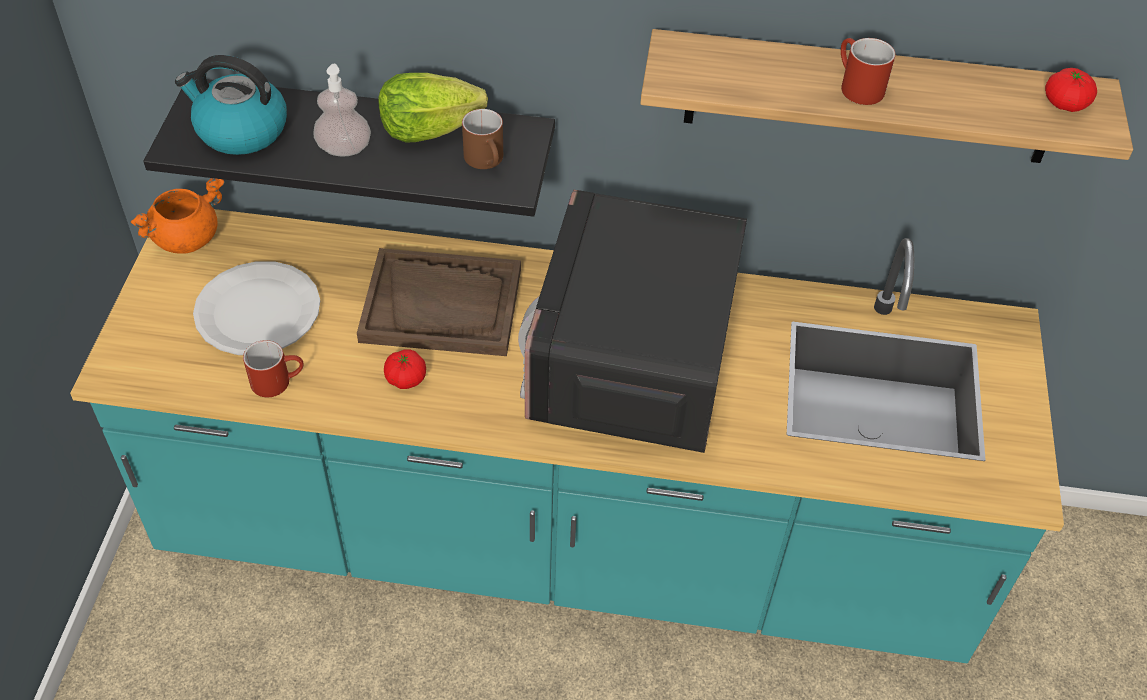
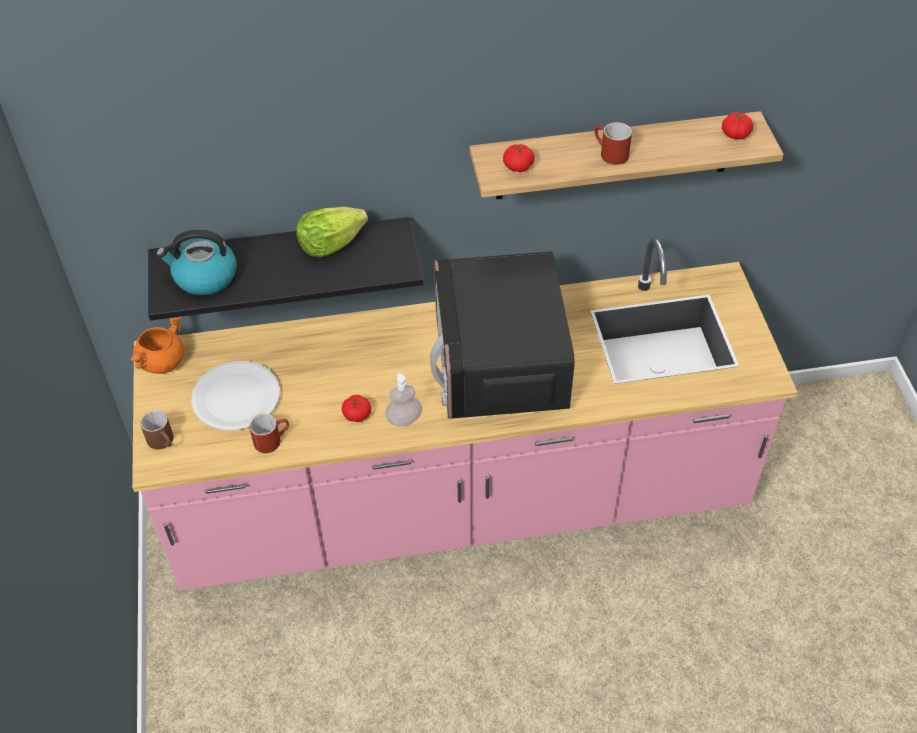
camera: 15 degrees left, 0 degrees up
(344, 149) = (281, 272): soap dispenser -> soap dispenser (404, 419)
(442, 305) = (359, 360): brown tray -> none
(488, 161) = (379, 256): brown mug -> brown mug (164, 441)
(565, 539) = (460, 502): turquoise counter -> pink counter
(710, 73) = (518, 166): none -> tomato

